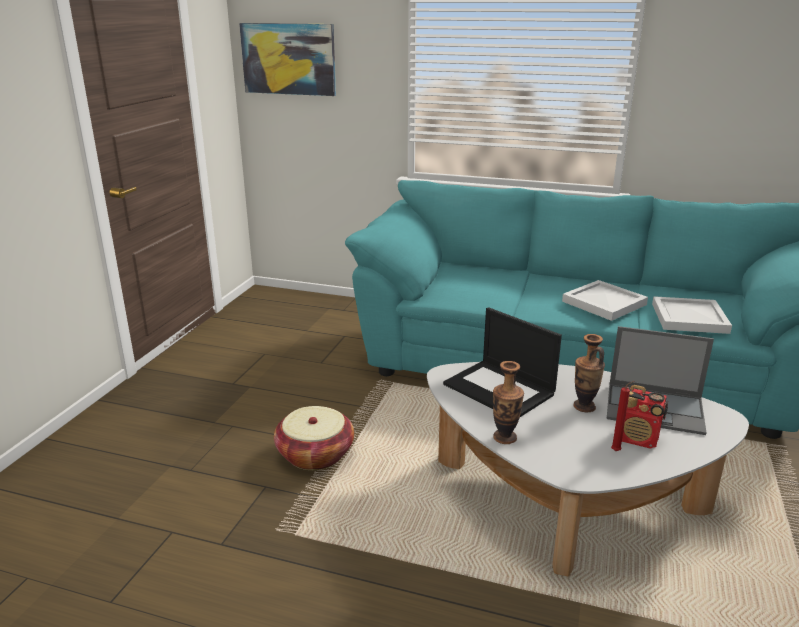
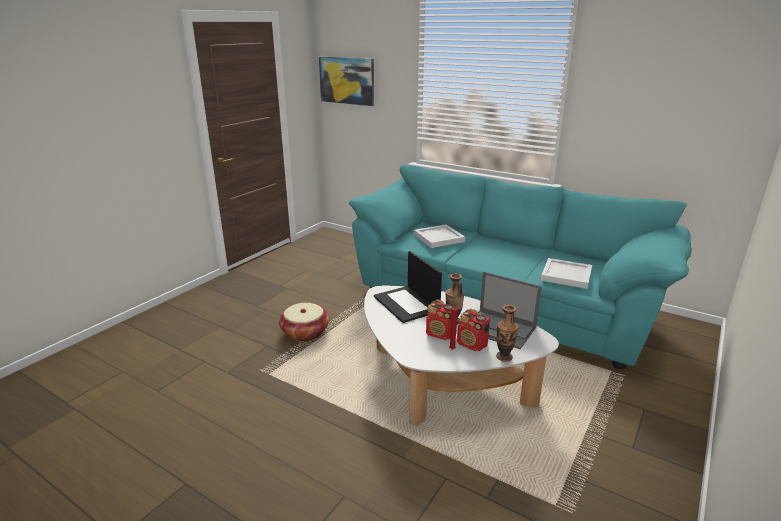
camera: 15 degrees right, 0 degrees up
(504, 438) = (388, 332): vase -> vase (504, 357)
(581, 430) = (440, 334): none -> radio
(604, 303) = (512, 259): white tray -> white tray (438, 238)

